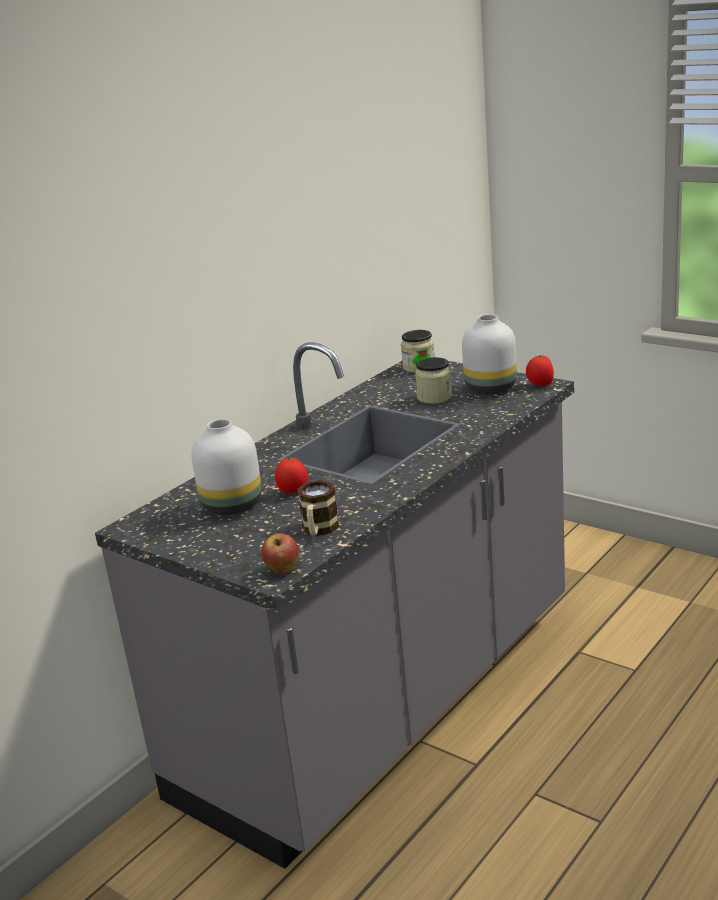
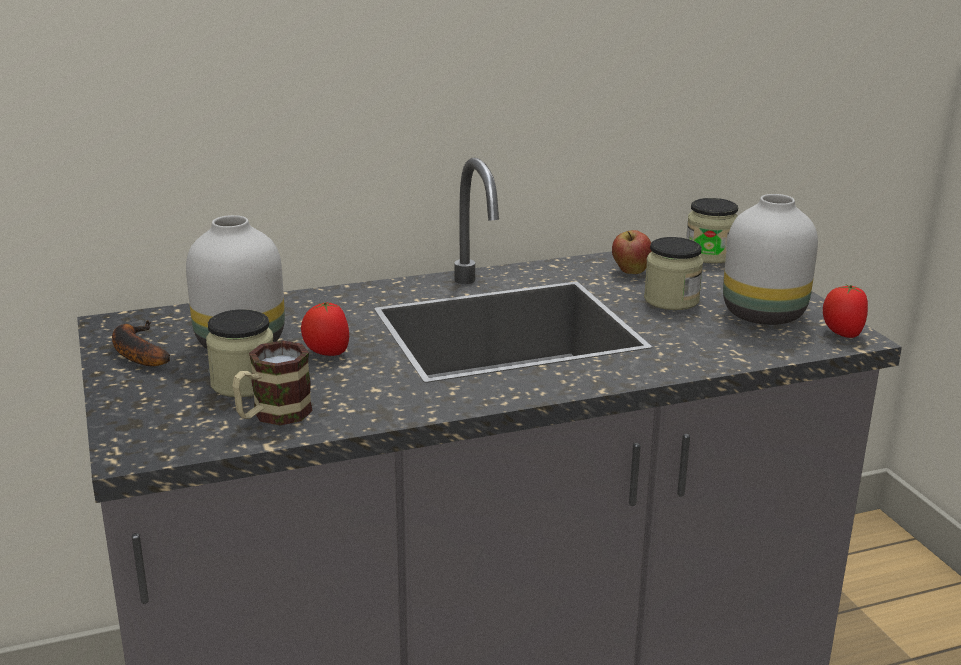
camera: 30 degrees right, 0 degrees up
(175, 534) = (136, 352): none -> banana
(273, 523) = (243, 383): none -> jar
(282, 570) = (155, 448): apple -> apple (630, 272)

